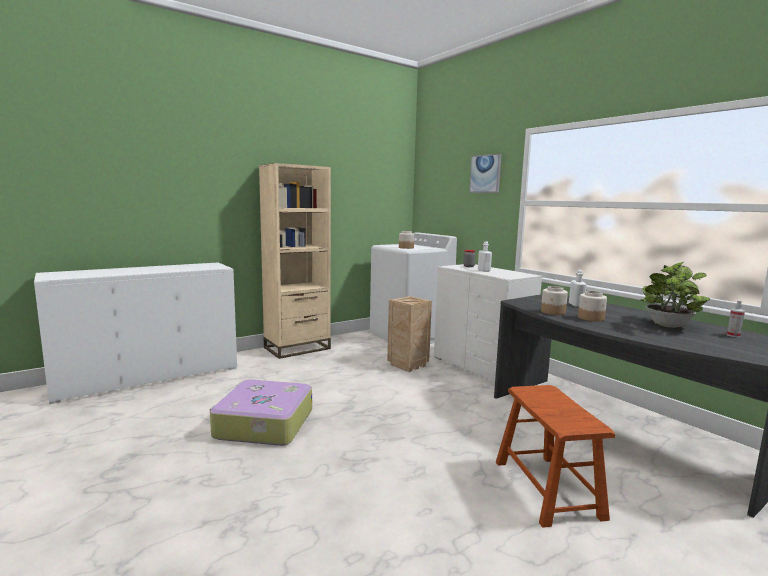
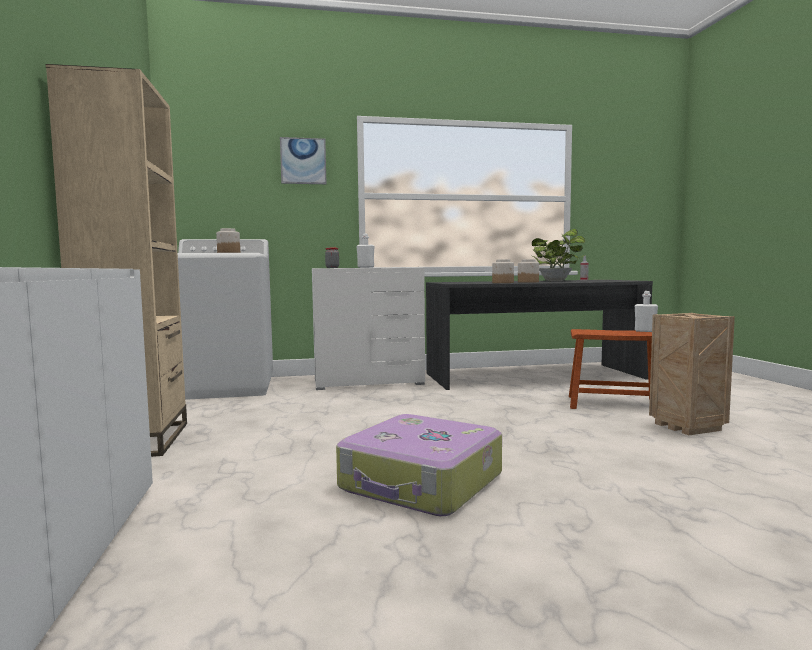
camera: 65 degrees left, 5 degrees down
(407, 366) = (323, 401): crate -> crate (689, 427)
(576, 305) = (481, 282): white bottle -> white bottle (645, 331)

